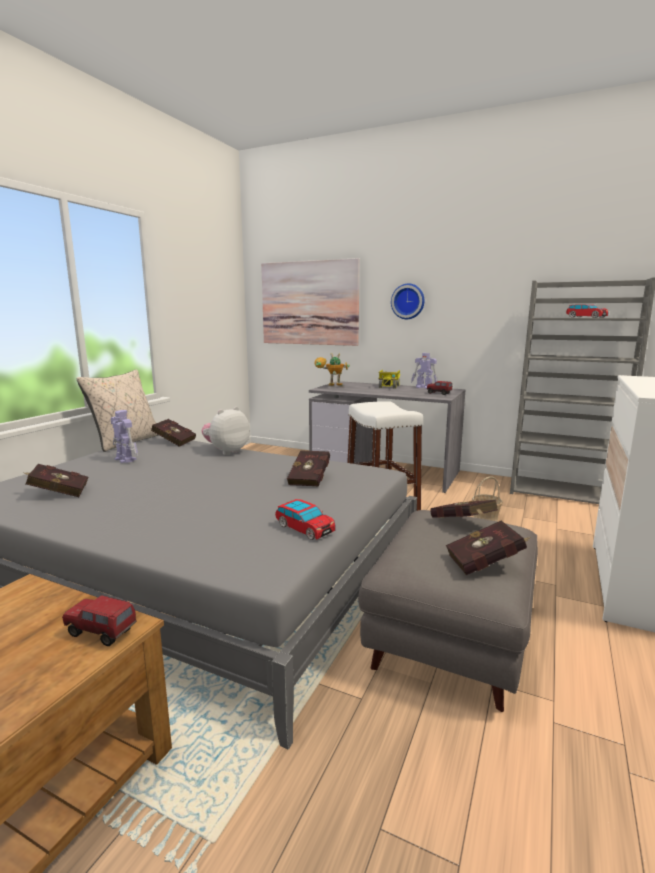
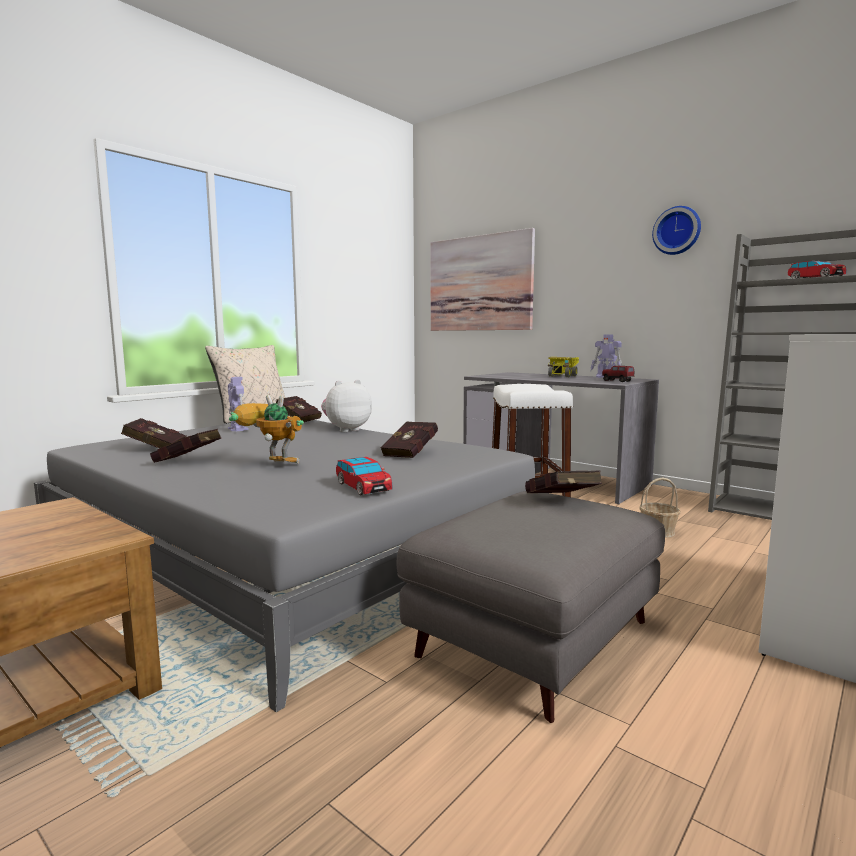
camera: 15 degrees right, 5 degrees down
(101, 634) = (88, 539): toy truck -> none
(329, 387) = (490, 375): toy robot -> toy robot (269, 464)
(408, 301) = (590, 274): wall clock -> wall clock (677, 231)
(486, 564) = (554, 535): red book -> red book (190, 461)

